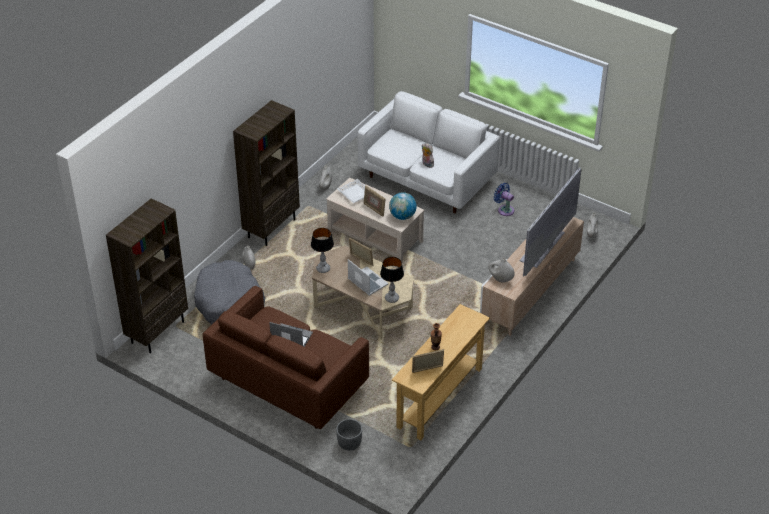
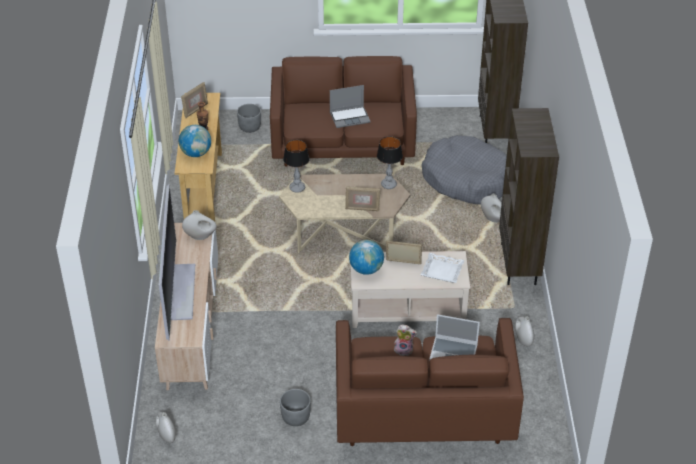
camera: 145 degrees right, 0 degrees up
(367, 282) = (335, 192): laptop -> laptop (454, 352)
(427, 180) = (422, 411): white sofa -> brown sofa
(459, 326) = (196, 153): none -> globe
(504, 209) = (295, 417): blue fan -> grey planter

